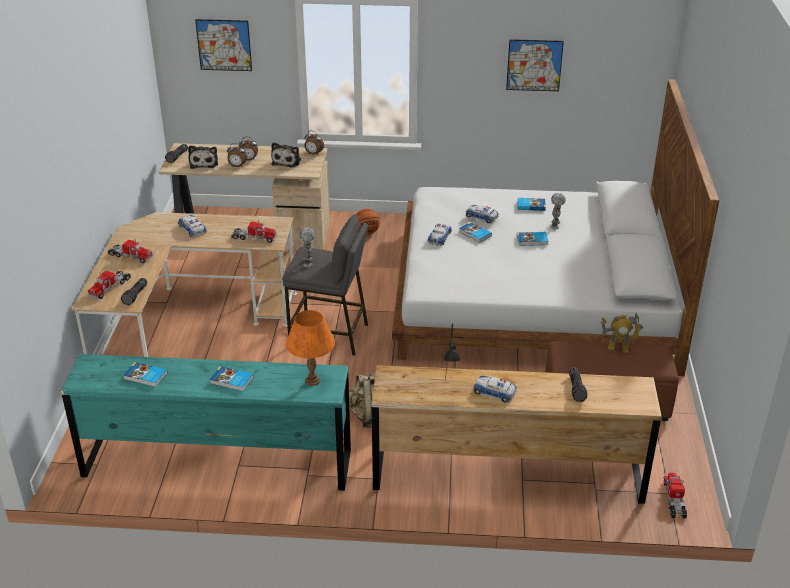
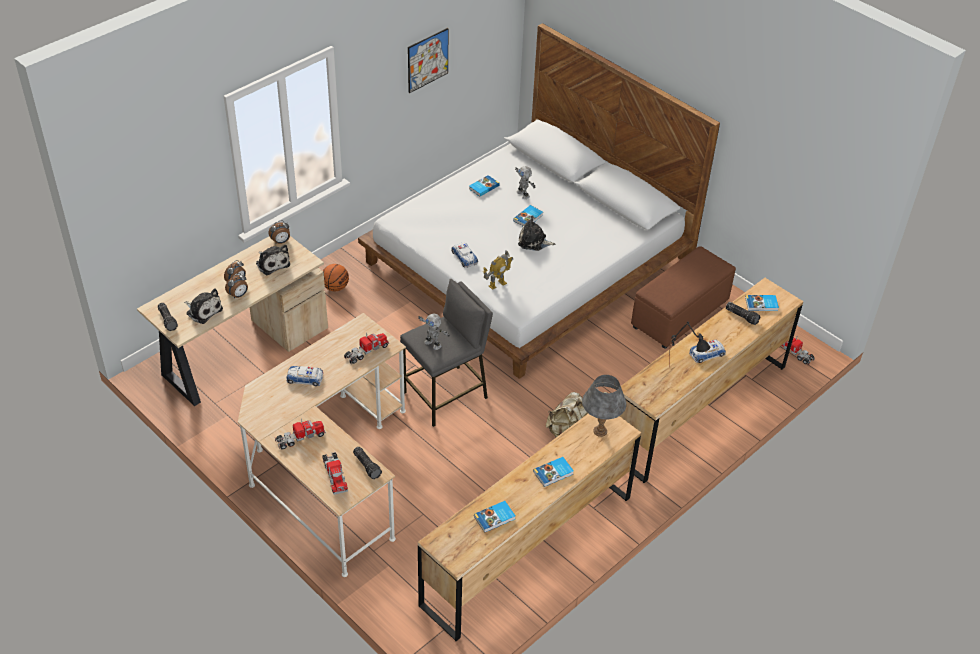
camera: 50 degrees left, 10 degrees up
(217, 463) = (528, 549): turquoise dresser -> brown dresser
(224, 45) = (161, 180): picture -> none
(312, 380) = (599, 431): orange table lamp -> grey table lamp
(474, 234) = (483, 238): book -> book (761, 304)
(481, 216) = (467, 219): toy car -> none
(510, 257) = (534, 241): none -> plush toy
(618, 348) = (681, 269): toy robot -> toy robot (497, 284)

